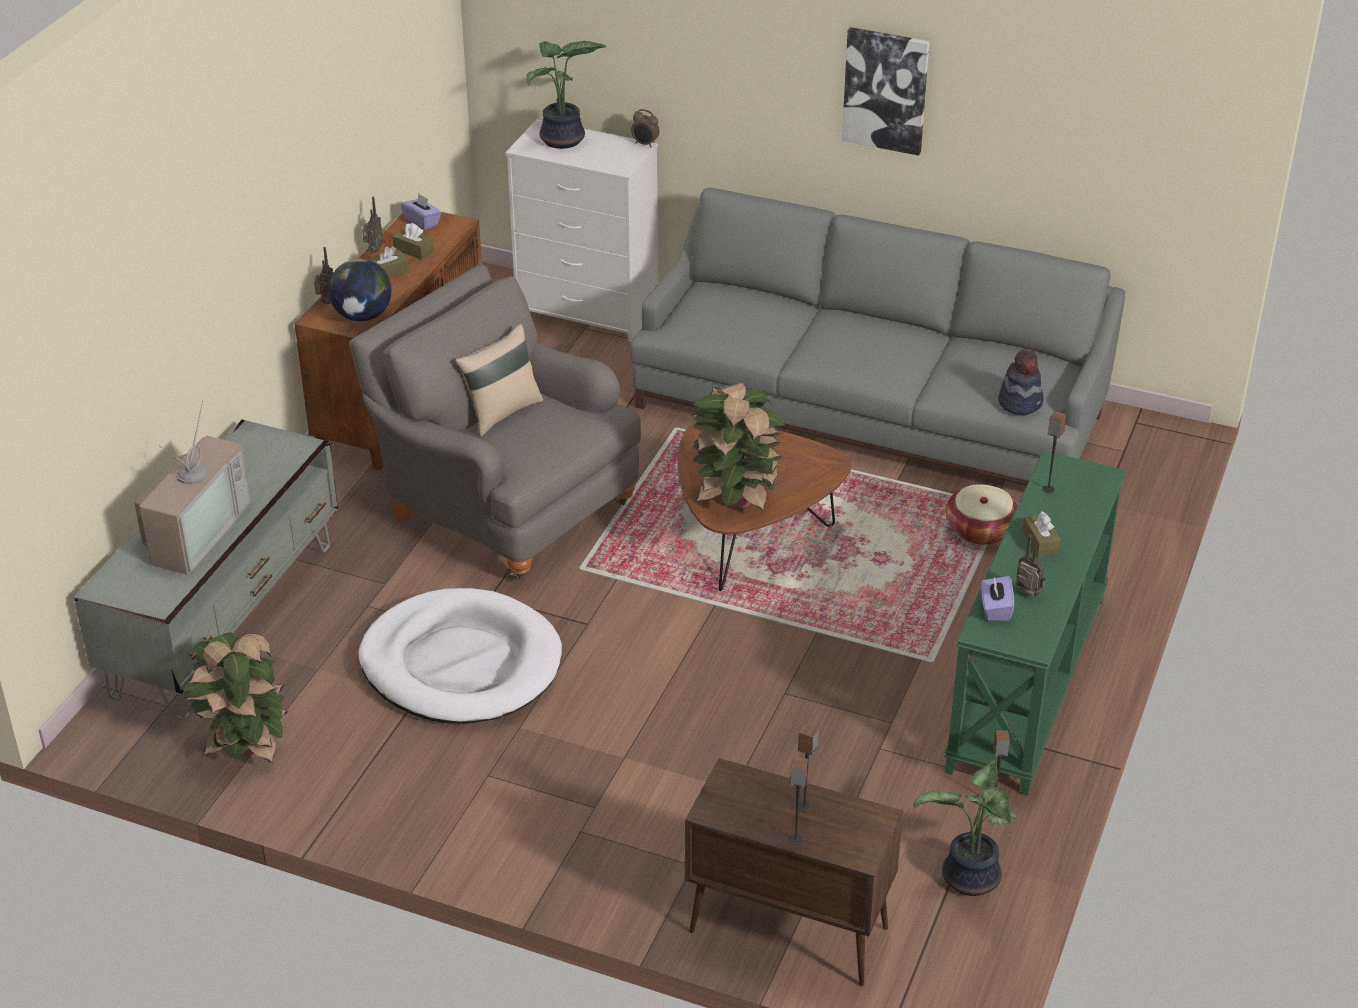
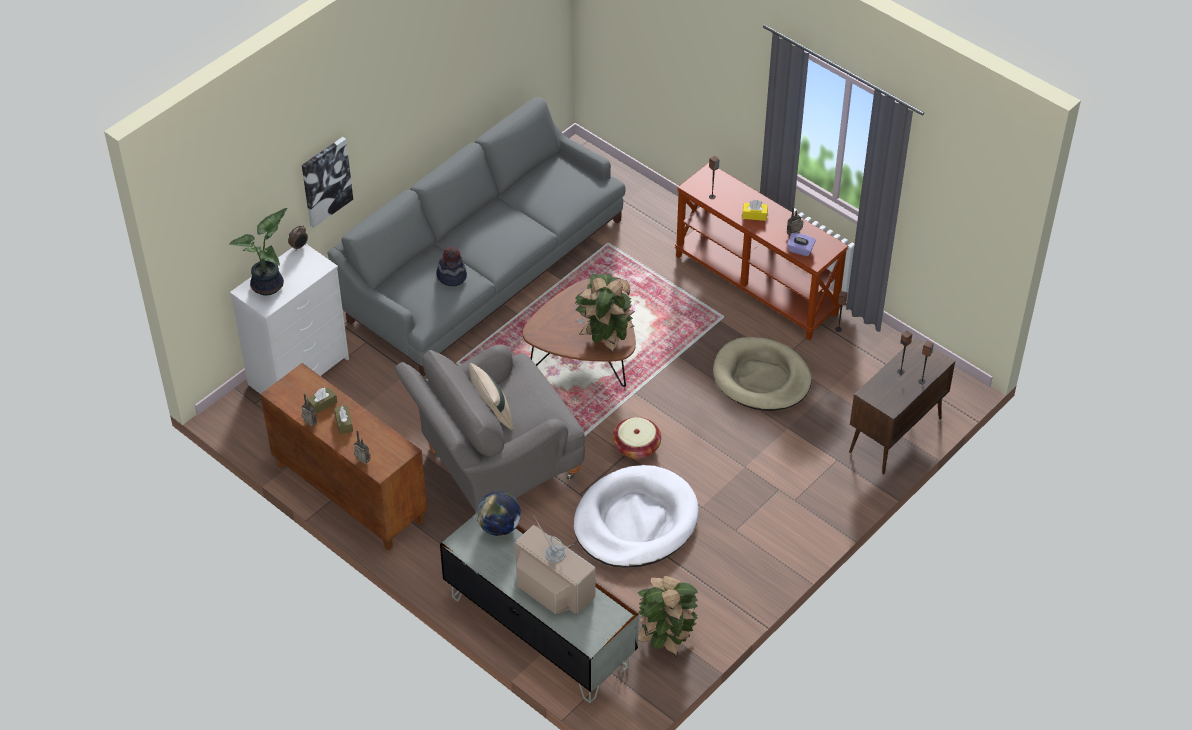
camera: 70 degrees left, 10 degrees up
(362, 316) = (390, 446): globe -> globe (499, 527)
(422, 222) = (288, 392): purple tissue box -> none
(825, 734) = (761, 378): none -> beige dog bed
(886, 90) = (409, 102): picture -> picture (326, 181)
(969, 880) = (887, 356): potted plant -> none
(981, 530) = (623, 259): basket -> basket (636, 446)
(1020, 402) = (586, 188): hat -> hat (452, 276)
(1029, 683) = (757, 284): green console table -> brown console table
(1040, 542) = (754, 215): brown tissue box -> yellow tissue box

